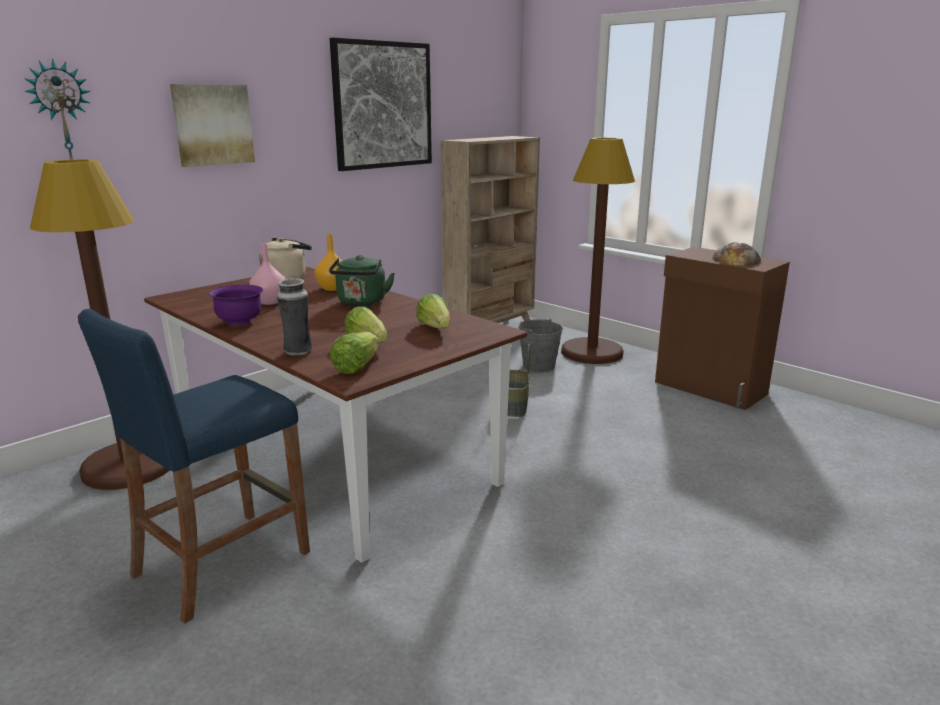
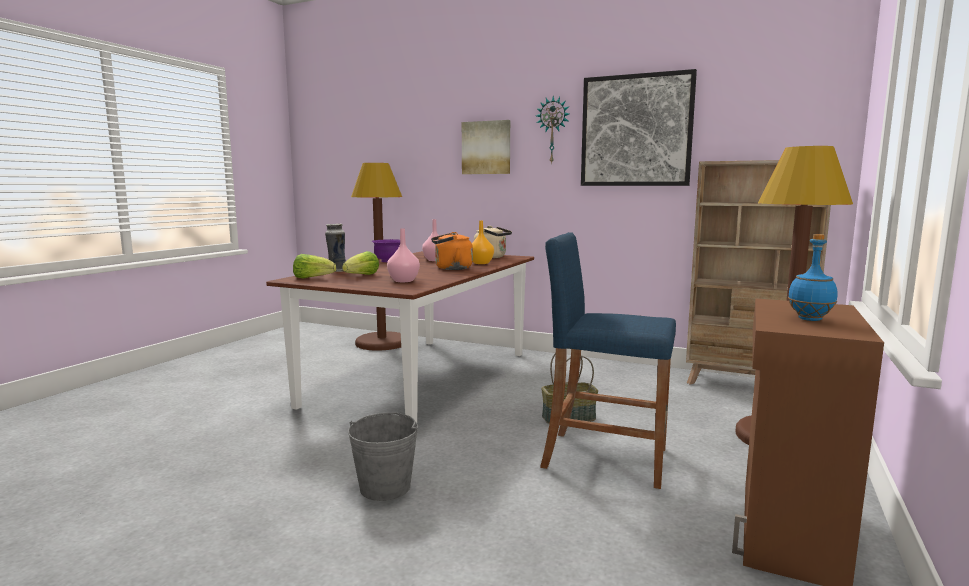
camera: 70 degrees right, 10 degrees down
(61, 116) = (407, 143): wall clock -> wall clock (553, 130)
(222, 563) = (288, 379): blue stool -> blue stool (605, 458)
(361, 303) = (451, 268): green kettle -> orange kettle
(435, 327) = (404, 281): lettuce -> pink vase
(538, 365) = (690, 416): grey bucket -> grey bucket (385, 487)
(736, 259) = (810, 319): bread -> blue bottle

